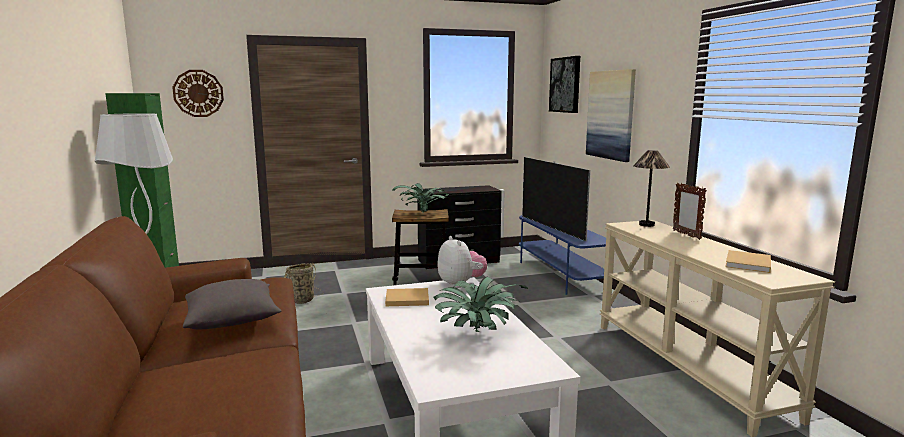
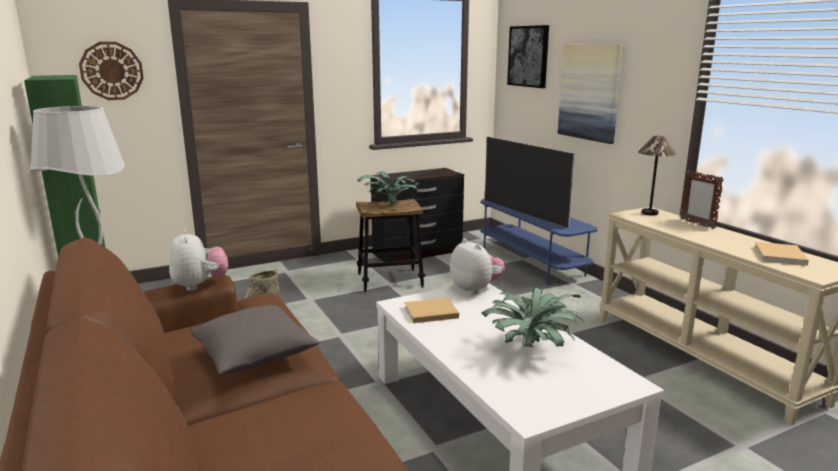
camera: 10 degrees left, 5 degrees up
(219, 264) = (200, 285): none -> plush toy

